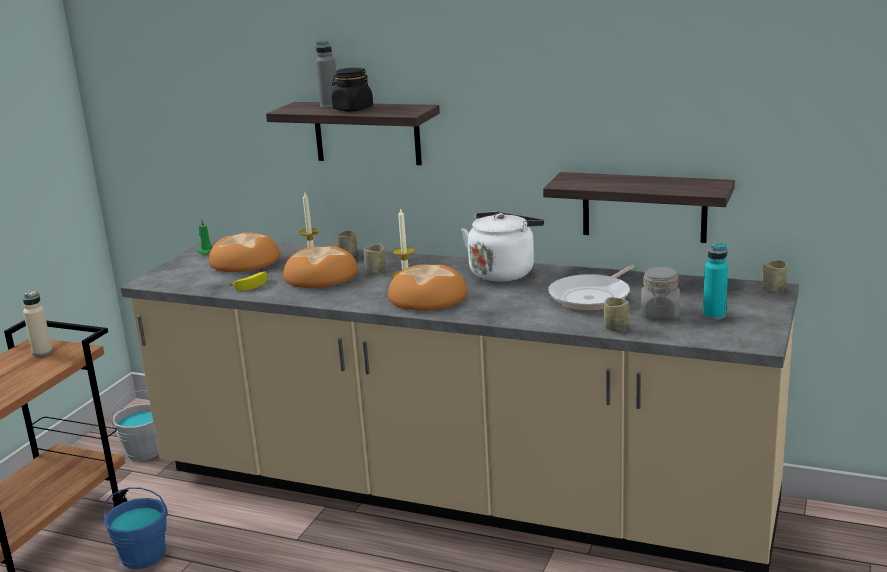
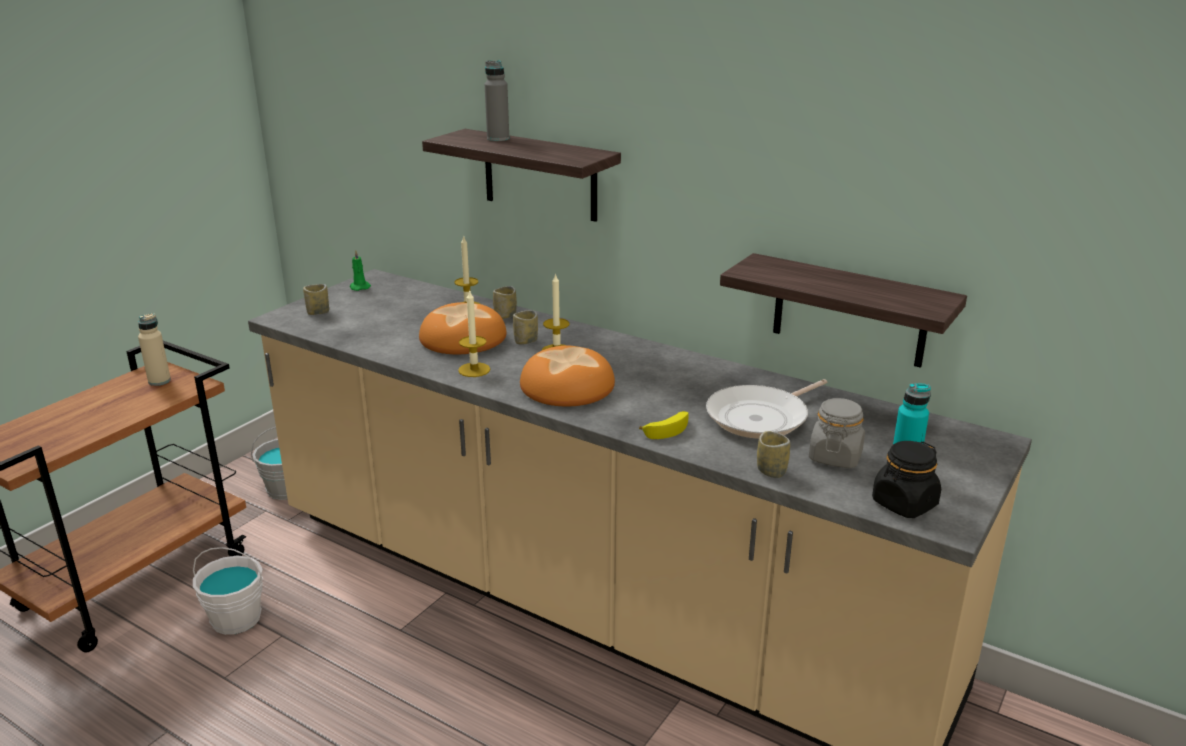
camera: 10 degrees right, 5 degrees up
(143, 555) = (236, 618): blue bucket -> white bucket
(245, 261) = (393, 306): bread -> none
(252, 284) = (384, 338): banana -> banana (667, 429)
(343, 296) = (474, 370): none -> candle
(353, 109) = (519, 147): black jar -> black jar (904, 504)
(503, 272) = (670, 364): white kettle -> none
(773, 290) = (995, 443): cup -> cup (318, 312)

